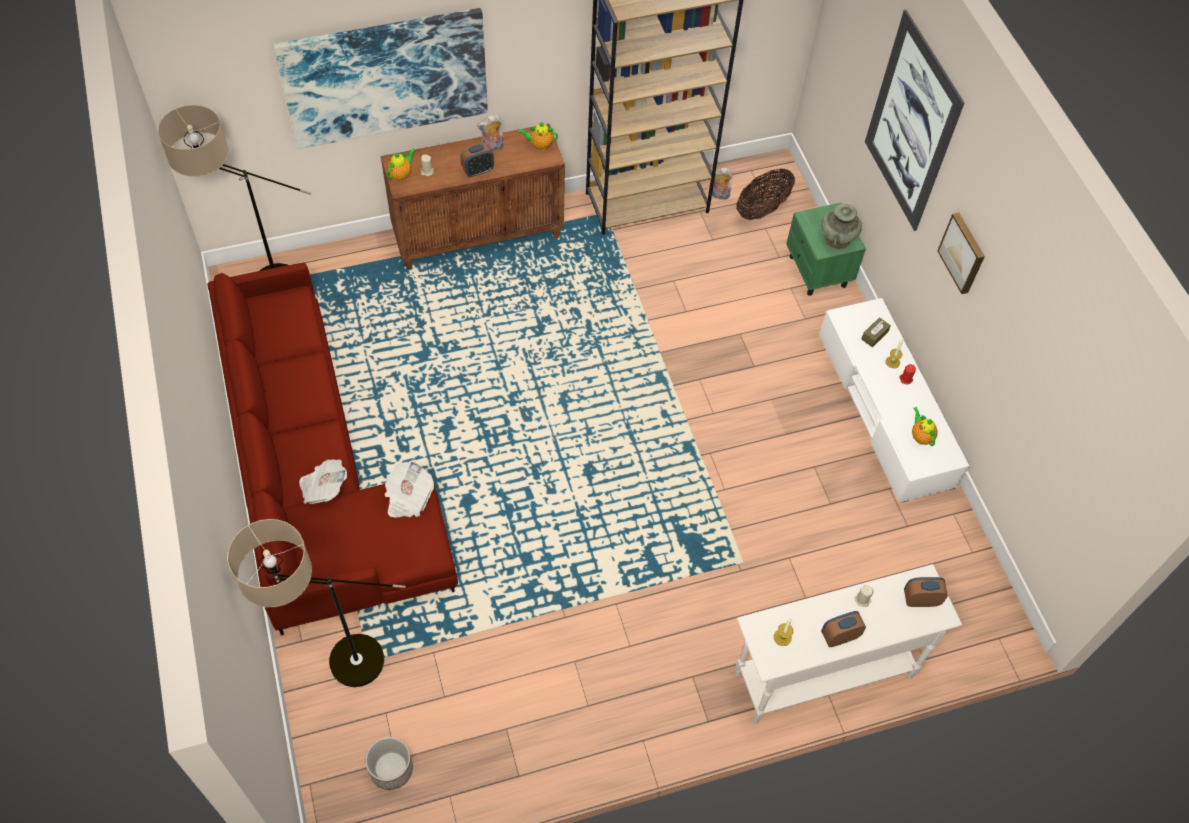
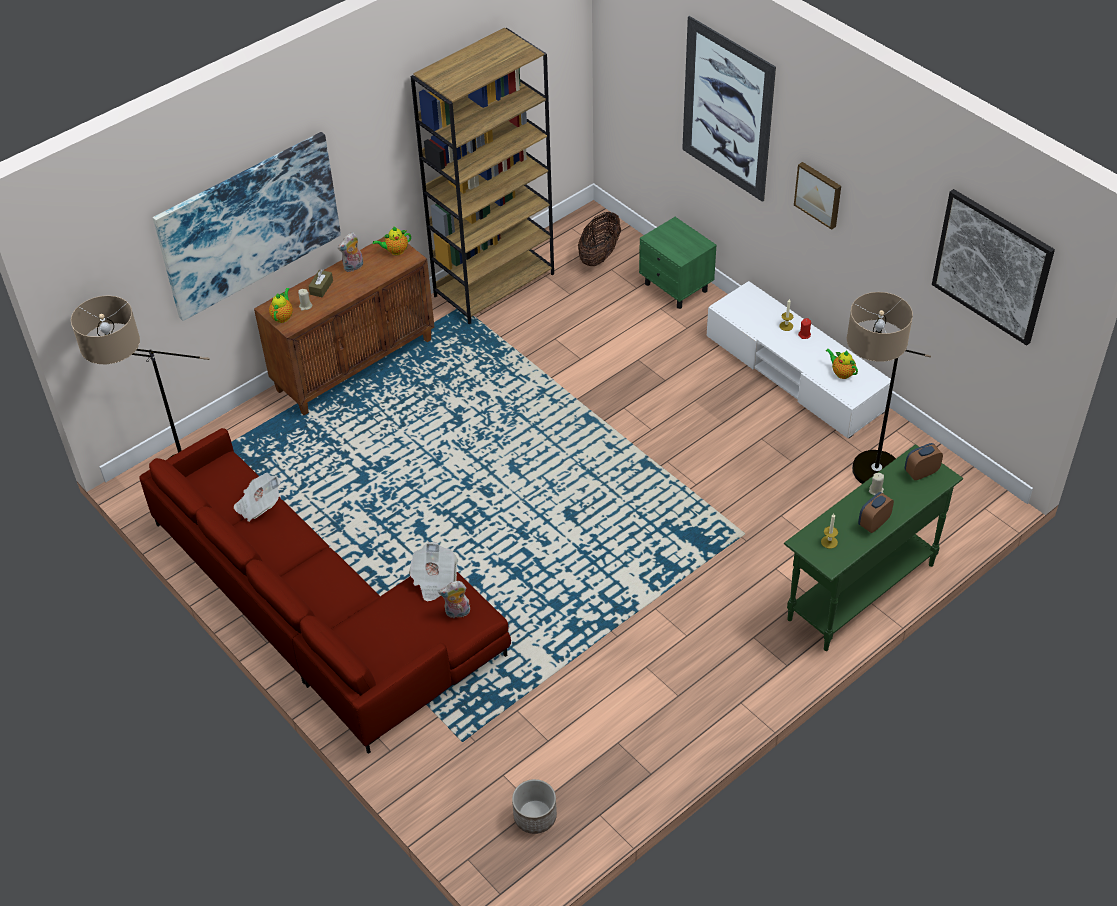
camera: 20 degrees left, 10 degrees down
(323, 488) = (351, 604): newspaper -> newspaper (259, 505)
(335, 667) = (434, 758): floor lamp -> floor lamp (862, 480)
(478, 170) = (351, 289): alarm clock -> none
(719, 195) = (555, 257): plush toy -> plush toy (457, 613)
(822, 674) = (860, 592): white console table -> green console table
(837, 239) = (688, 245): turquoise vase -> none
(874, 335) = (759, 311): brown tissue box -> brown tissue box (321, 287)
(1093, 420) = (992, 266): none -> picture

